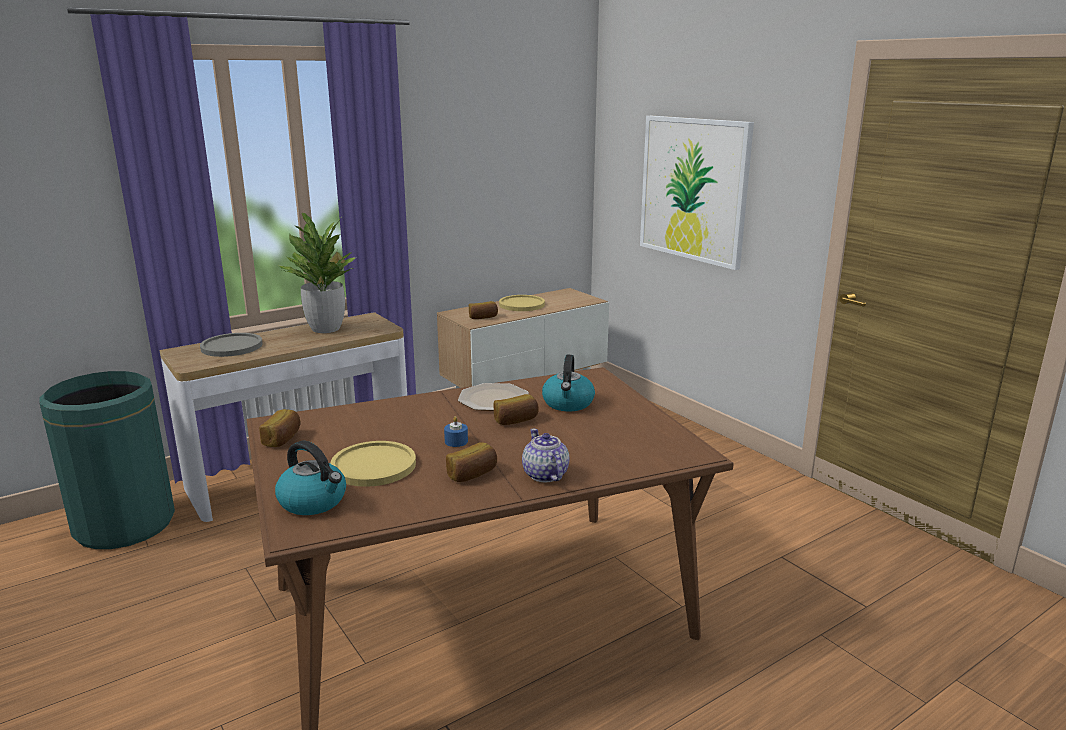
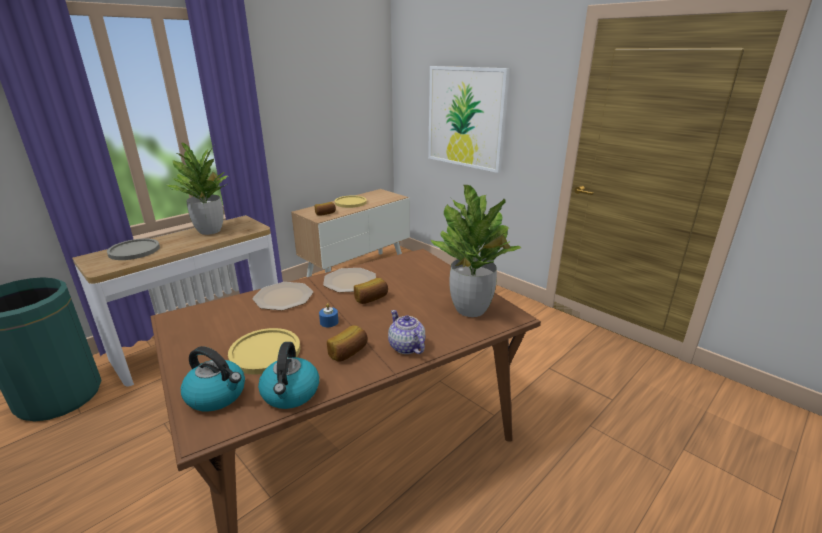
camera: 10 degrees left, 5 degrees up
(283, 439) = (184, 333): bread -> none
(405, 411) = (283, 297): none -> plate
(568, 403) = (407, 281): kettle -> kettle (291, 393)
(643, 442) = (471, 309): none -> potted plant

